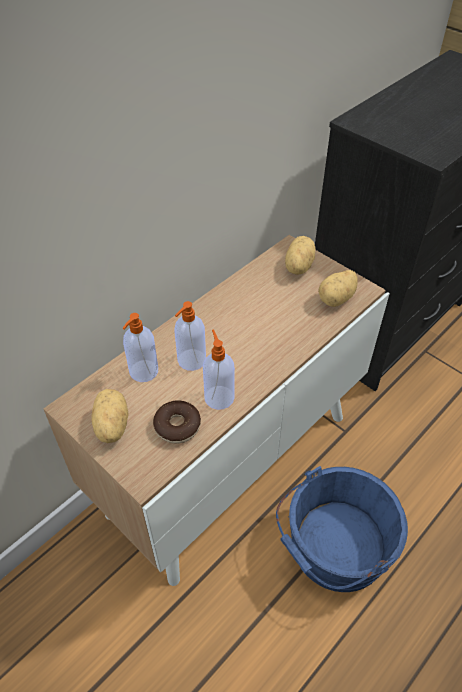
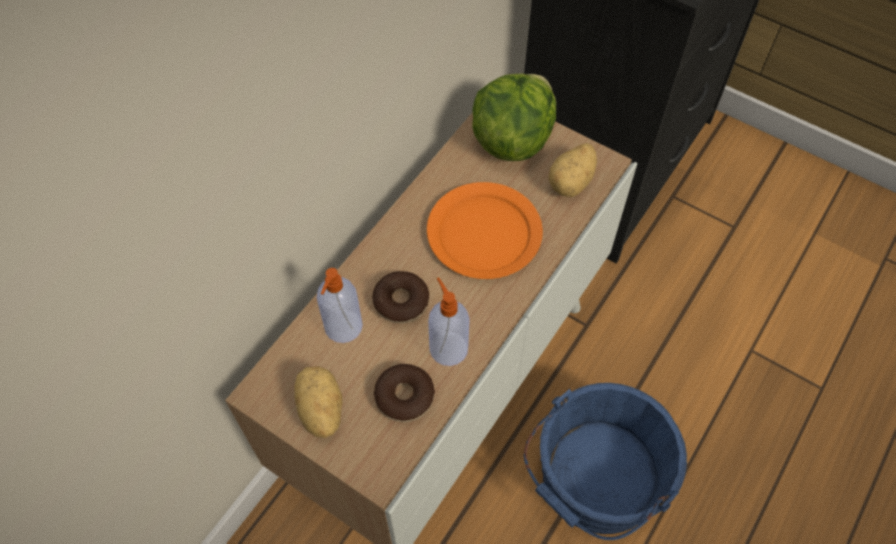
camera: 10 degrees left, 10 degrees up
(191, 360) = (401, 302): soap dispenser -> donut
(263, 324) = (484, 234): none -> orange plate
(297, 266) = (512, 139): potato -> lettuce

